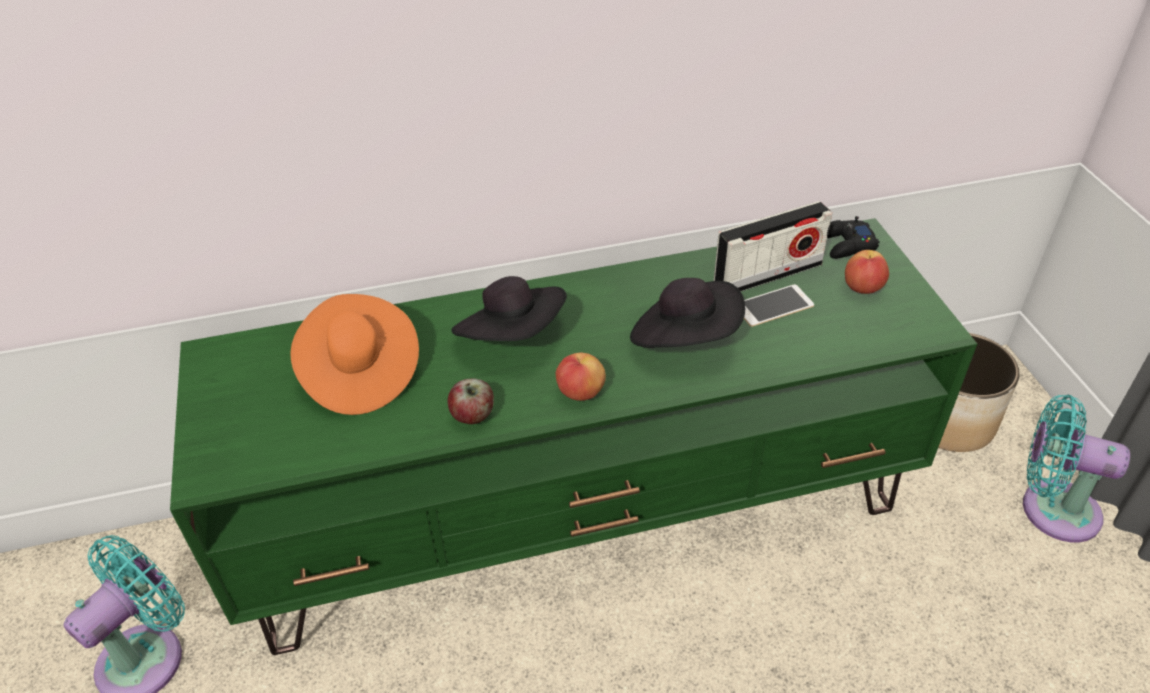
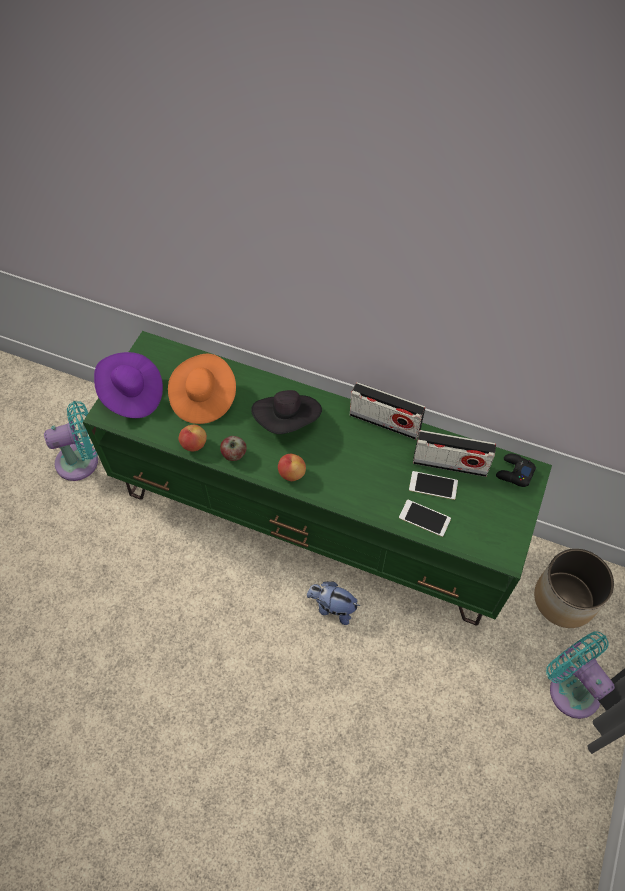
camera: 35 degrees right, 15 degrees up
(233, 428) = (131, 395): none -> purple hat
(643, 273) = (385, 422): none -> radio
(685, 338) = (369, 475): black hat -> none
(705, 609) = (332, 607): none -> plush toy
(802, 345) = (424, 518): none -> phone
(862, 288) = (493, 505): apple -> apple (194, 444)

